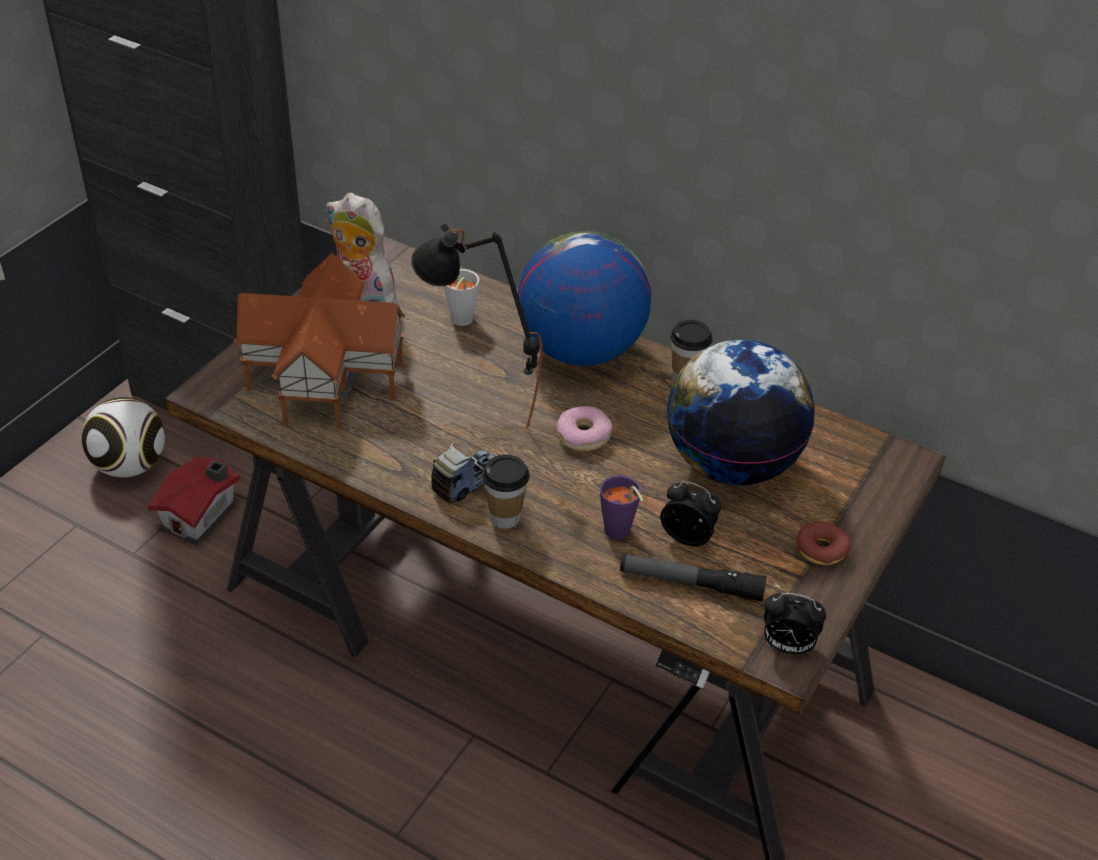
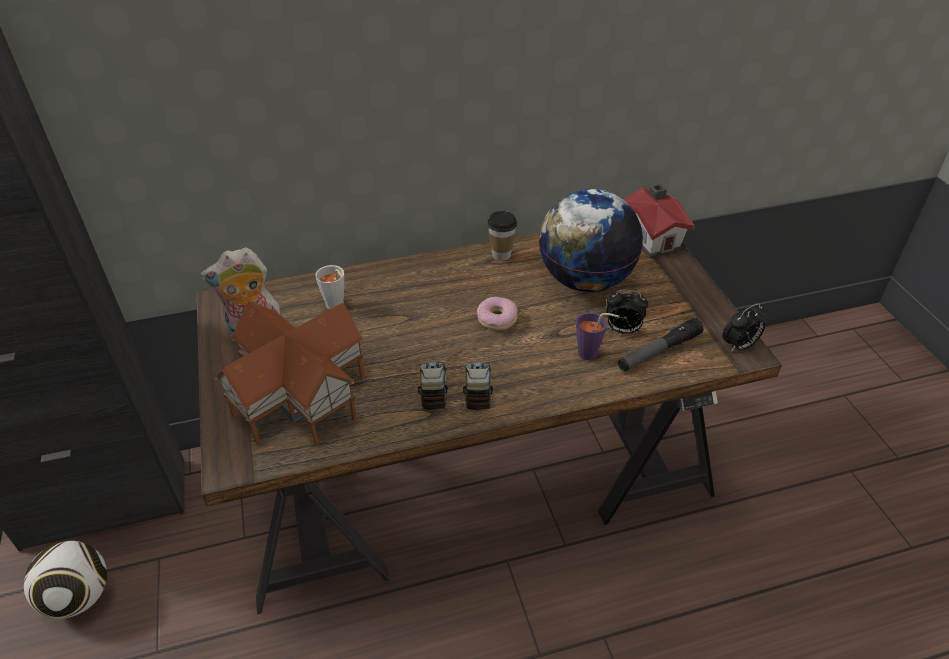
camera: 45 degrees left, 0 degrees up
(202, 515) = (179, 583): toy house -> toy house (652, 237)
(432, 453) = (433, 390): none -> toy truck
(477, 414) = (424, 349): black table lamp -> none
(505, 518) = (526, 392): cup -> none
(580, 350) = (427, 276): globe -> none
(688, 537) = (622, 330): alarm clock -> alarm clock turned 150 degrees counterclockwise
(821, 550) = (681, 290): donut -> none

